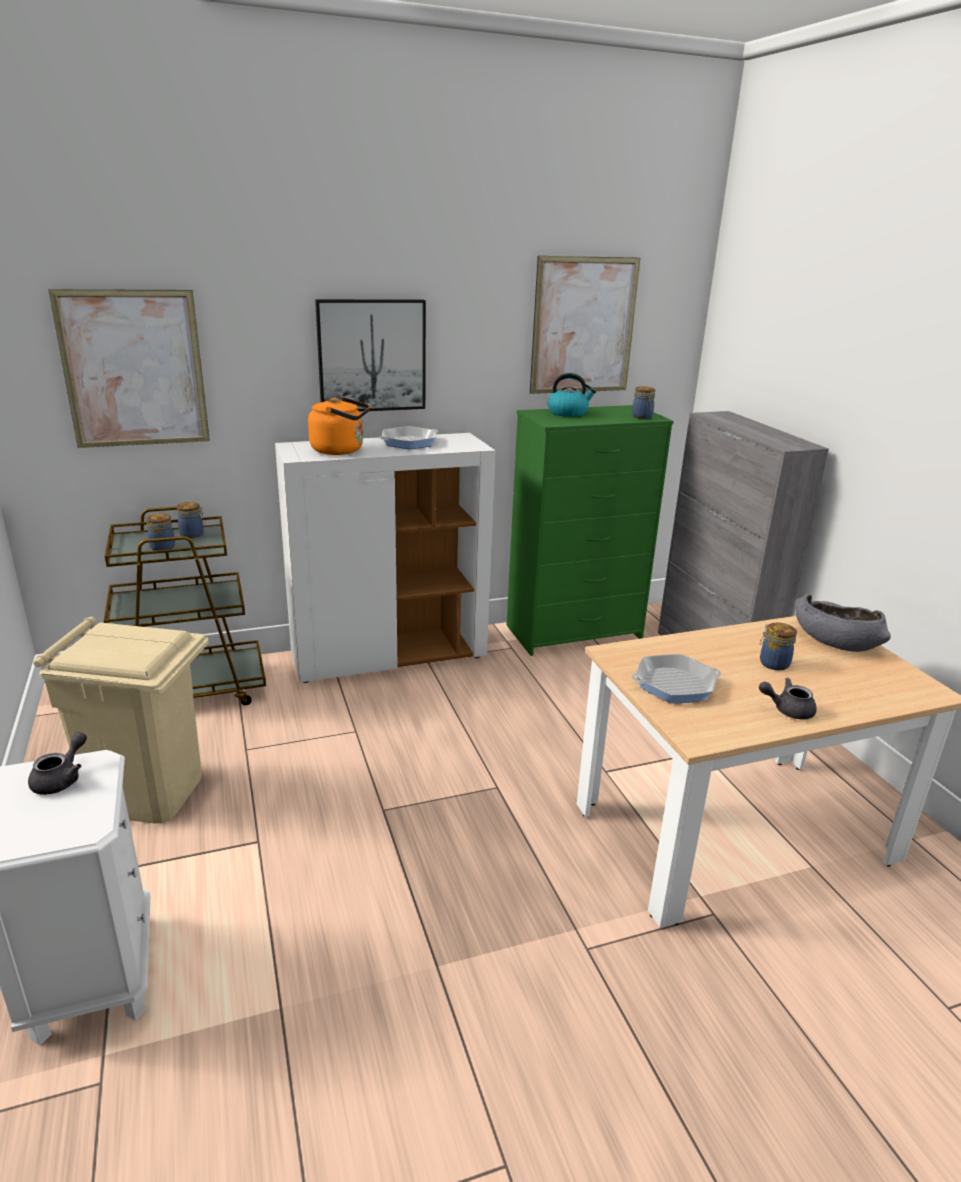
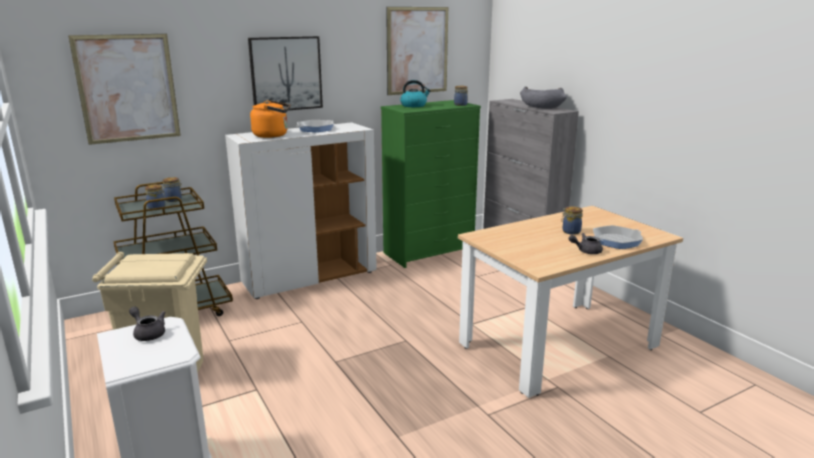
camera: 10 degrees left, 5 degrees down
(62, 779) = (148, 333): grey teapot -> grey teapot turned 60 degrees counterclockwise
(674, 685) = (518, 246): frying pan -> frying pan (616, 241)
(834, 640) = (601, 218): grey bowl -> grey bowl (541, 107)

